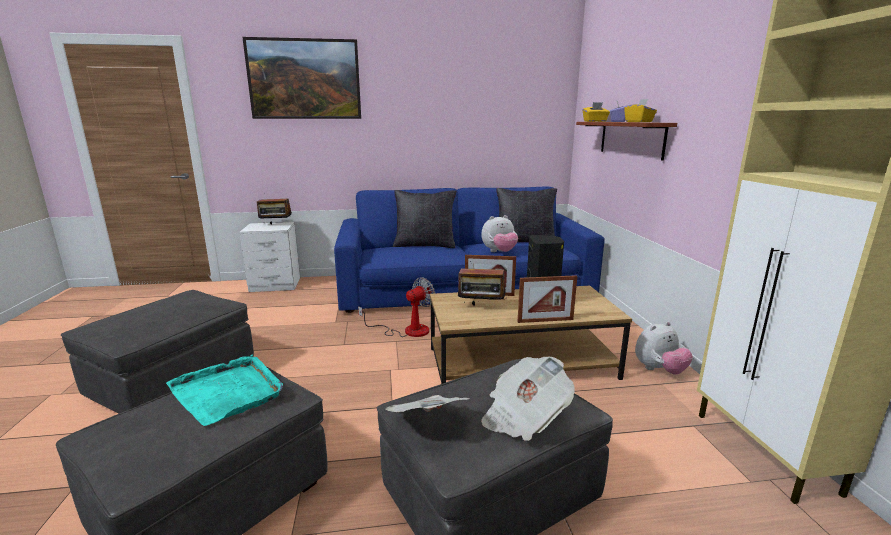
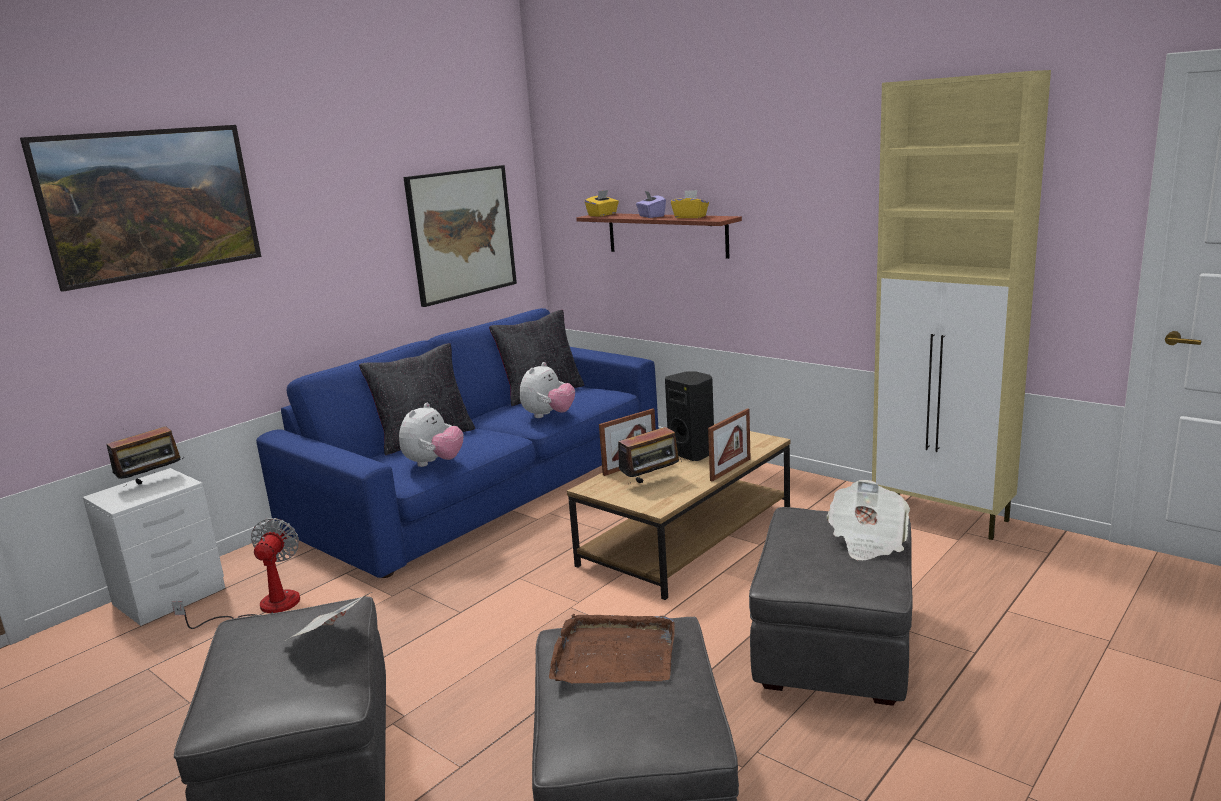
camera: 40 degrees left, 0 degrees up
(228, 392) = (614, 654): turquoise tray -> brown tray
(407, 331) = (511, 562): fan -> fan (264, 608)
(428, 422) = (818, 579): newspaper -> newspaper (331, 639)
(505, 127) = (461, 234): none -> picture
(659, 370) = (804, 488): plush toy -> plush toy (434, 463)

